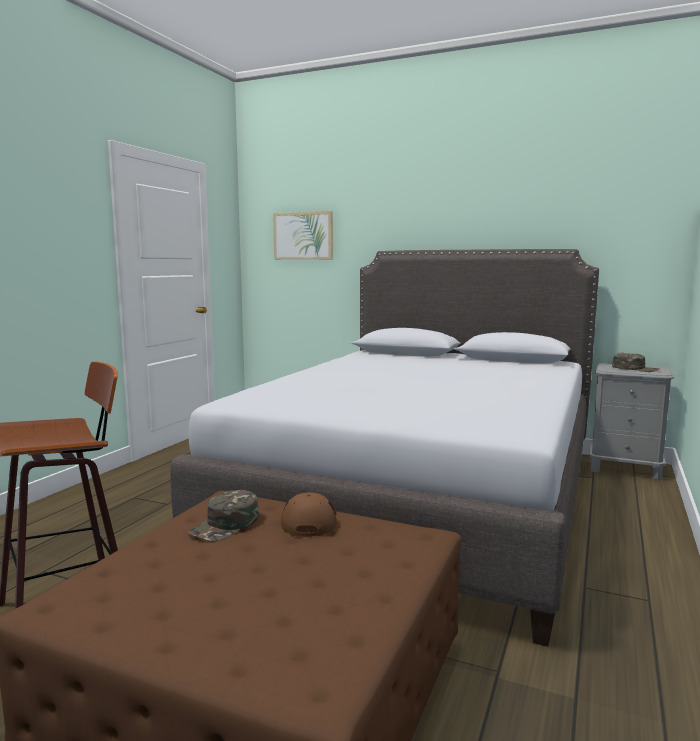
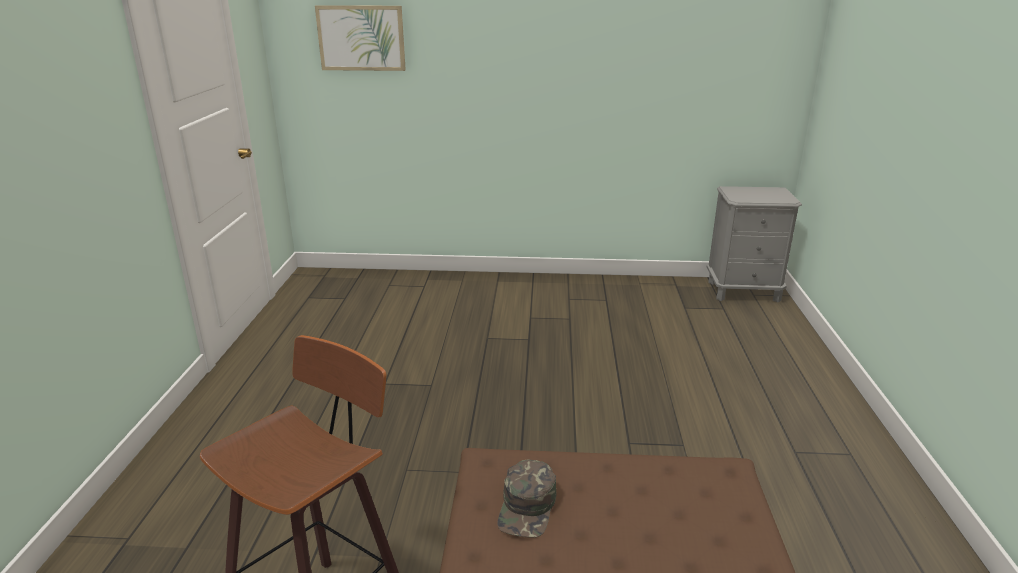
camera: 20 degrees left, 15 degrees up
(309, 520) = (604, 476): brown cap -> none
(421, 496) = (584, 365): grey bed -> none
(635, 369) = (761, 194): green cap -> none

